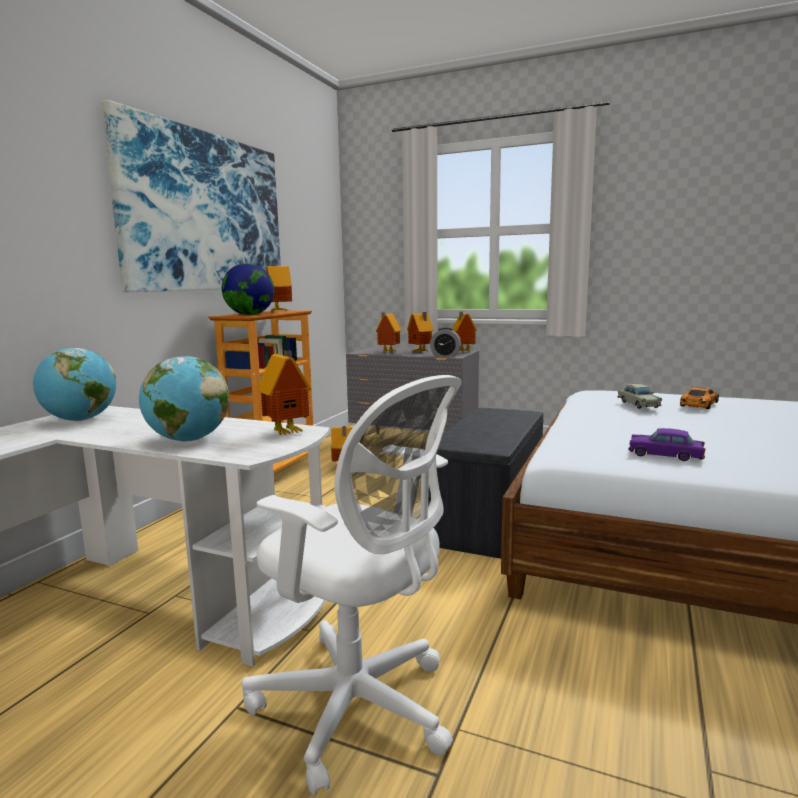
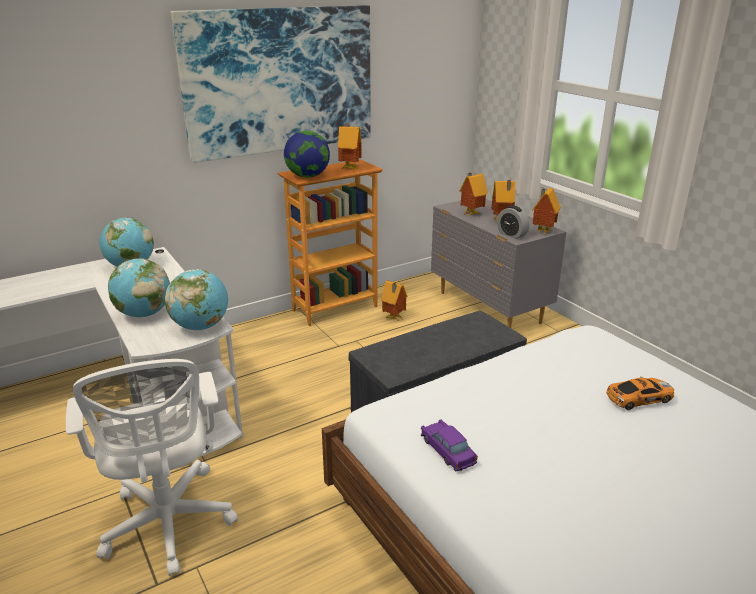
camera: 35 degrees right, 15 degrees up
(288, 432) = (201, 326): toy house -> globe
(638, 404) = (575, 374): beige toy car -> none

